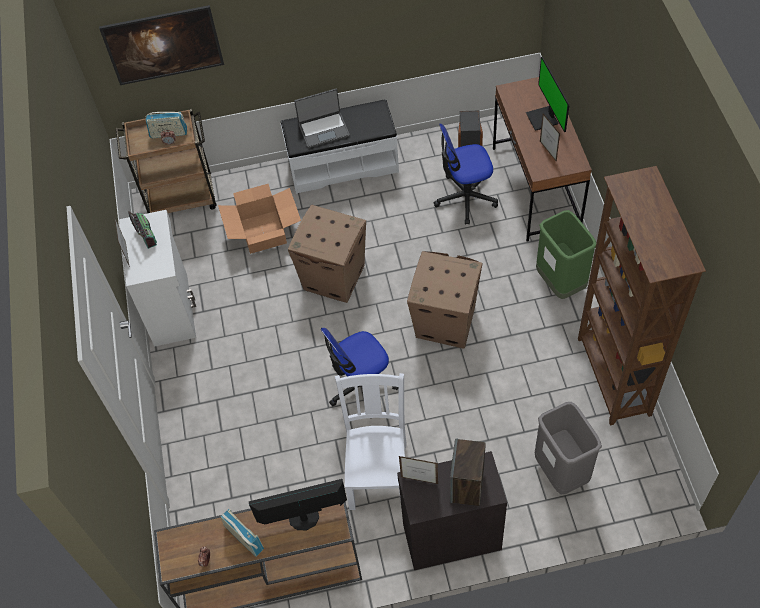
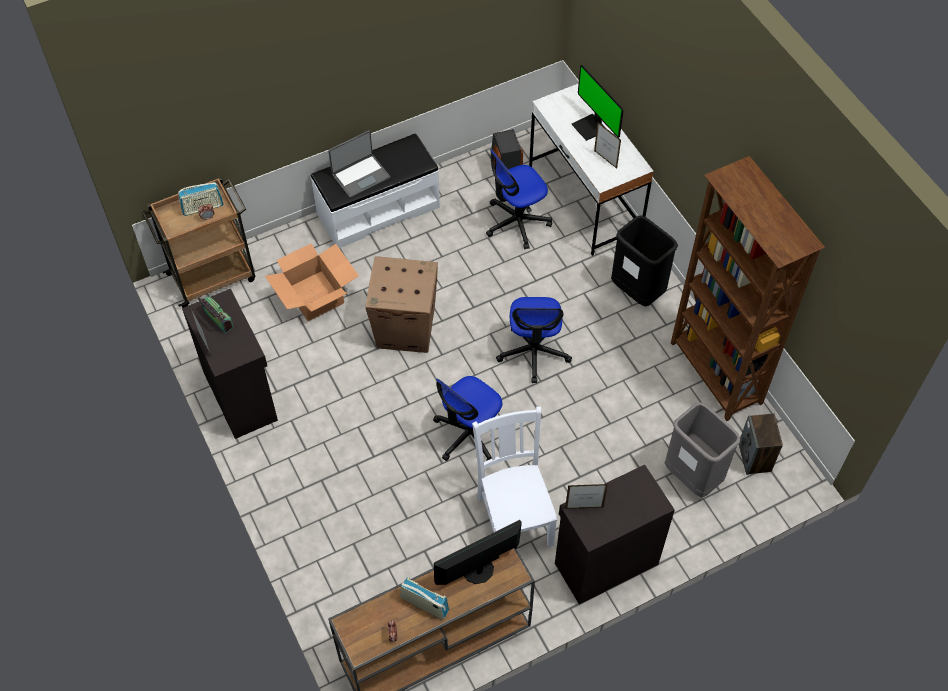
camera: 20 degrees left, 0 degrees up
(167, 59) = (197, 128): picture -> none
(172, 308) = (241, 395): white cabinet -> black cabinet
(444, 322) = (533, 352): cardboard box -> office chair
(467, 486) = (632, 503): speaker -> speaker (755, 458)
(535, 188) = (584, 200): brown desk -> white desk
(560, 283) = (637, 291): green trash can -> black trash can

